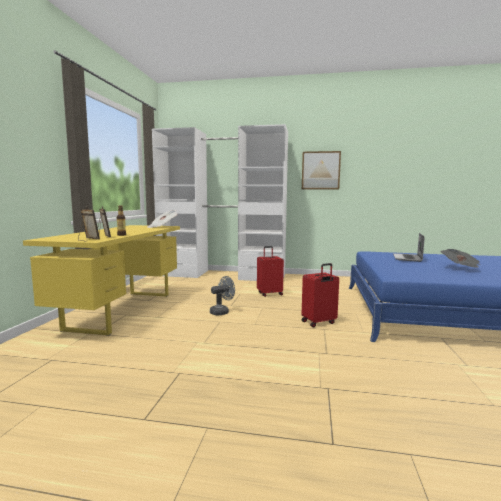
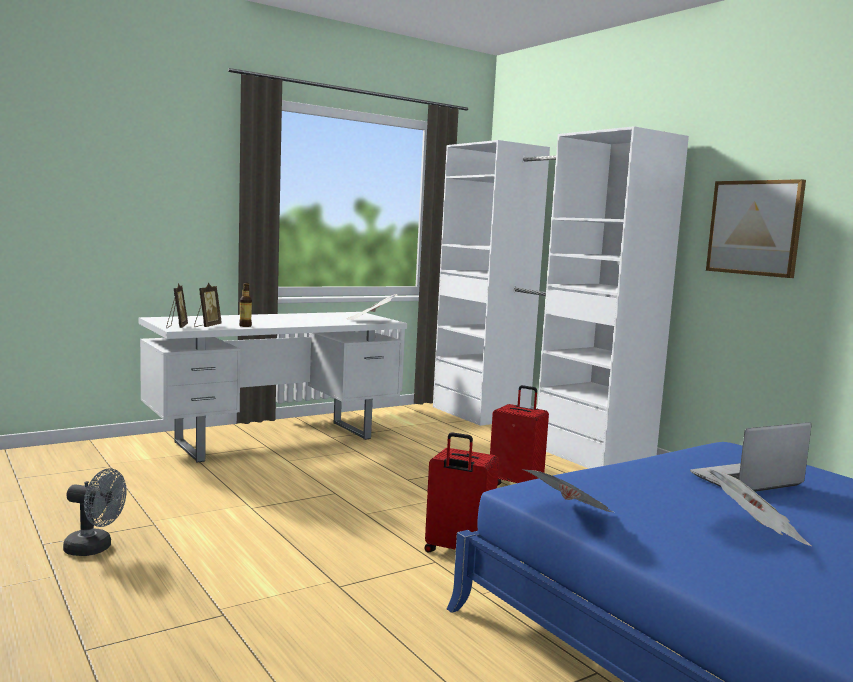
camera: 45 degrees right, 0 degrees up
(122, 310) = (275, 440): yellow desk -> white desk
(222, 312) = (372, 483): grey fan -> grey fan (95, 548)
(430, 278) = (569, 517): none -> newspaper

